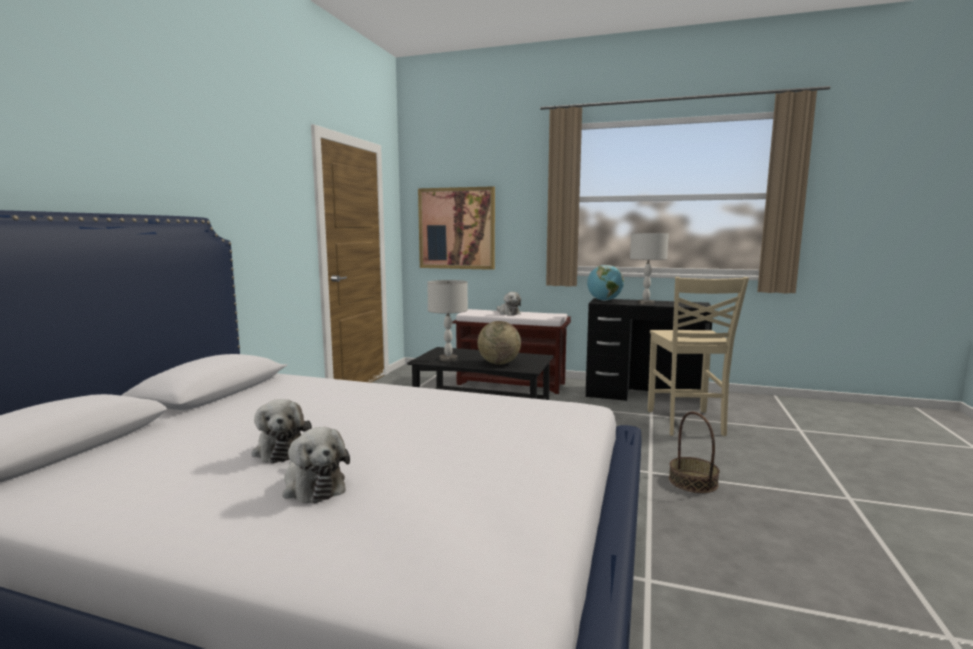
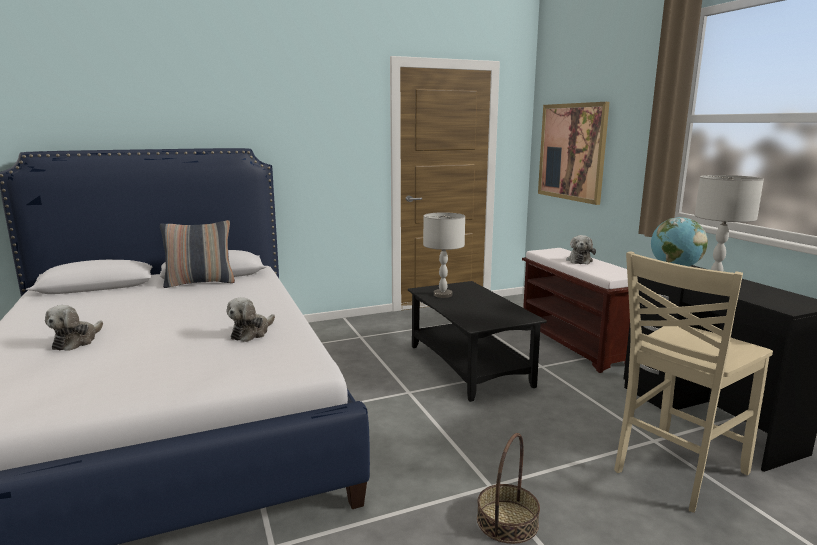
camera: 50 degrees right, 5 degrees up
(232, 400) = (200, 283): none -> pillow
(281, 449) = (125, 318): plush toy -> plush toy (251, 333)
(499, 363) = (468, 311): globe -> none

